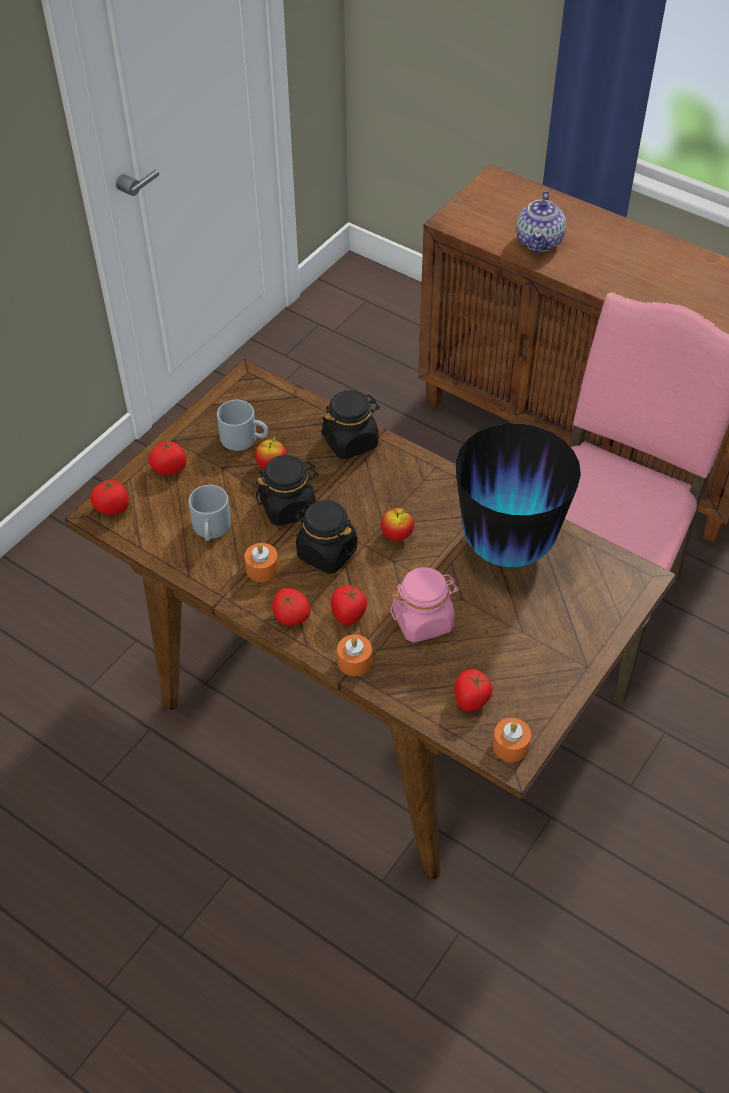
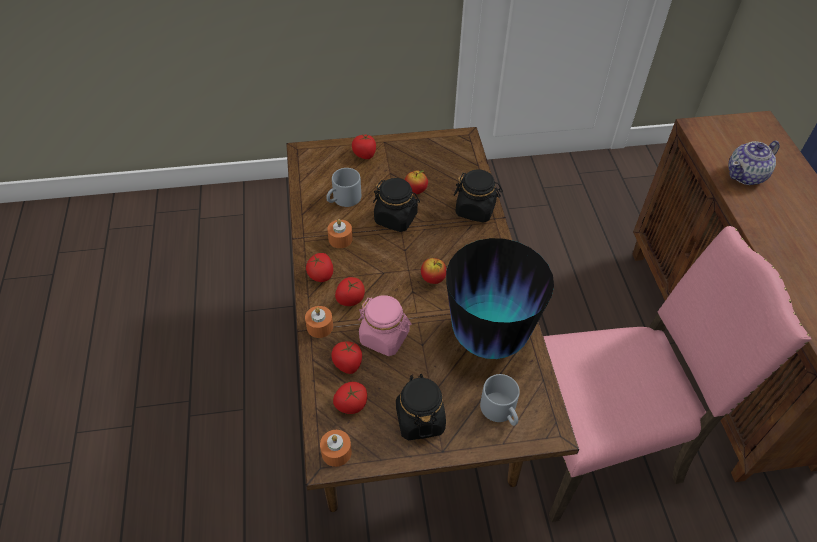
camera: 45 degrees right, 0 degrees up
(113, 507) = (313, 153): tomato -> tomato (348, 364)
(245, 438) = (421, 167): grey mug -> grey mug (501, 411)
(326, 552) = (383, 257): black jar -> black jar (419, 419)

